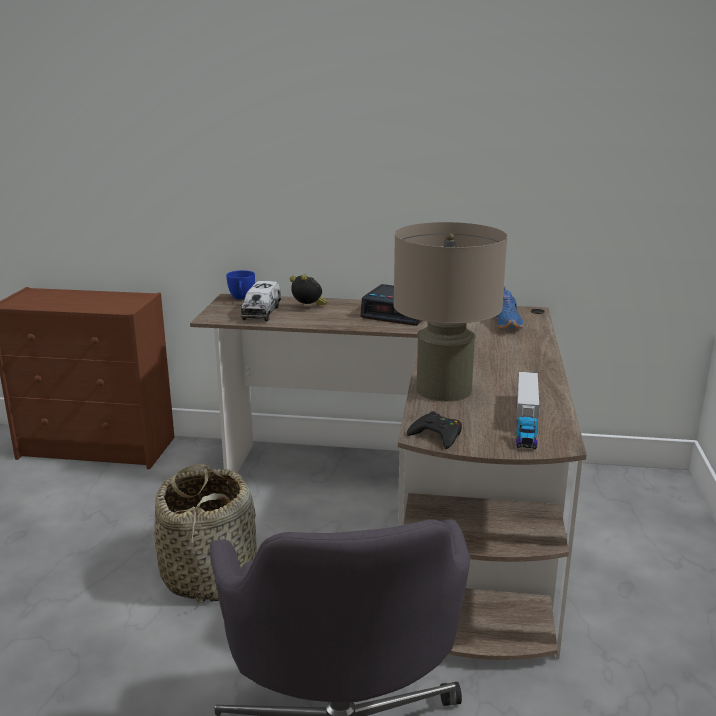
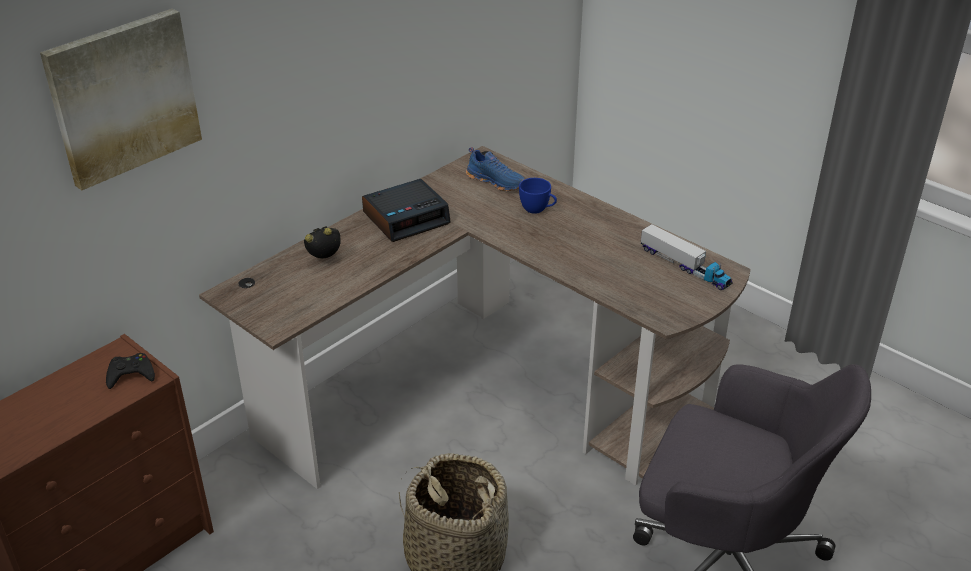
camera: 55 degrees left, 15 degrees up
(187, 111) = (123, 97): none -> picture
(241, 298) = (240, 287): blue cup -> blue cup (538, 210)
(262, 312) = (303, 290): toy truck -> none
(437, 436) = (673, 314): black game controller -> black game controller (131, 374)
(443, 389) = (597, 274): beige table lamp -> none

